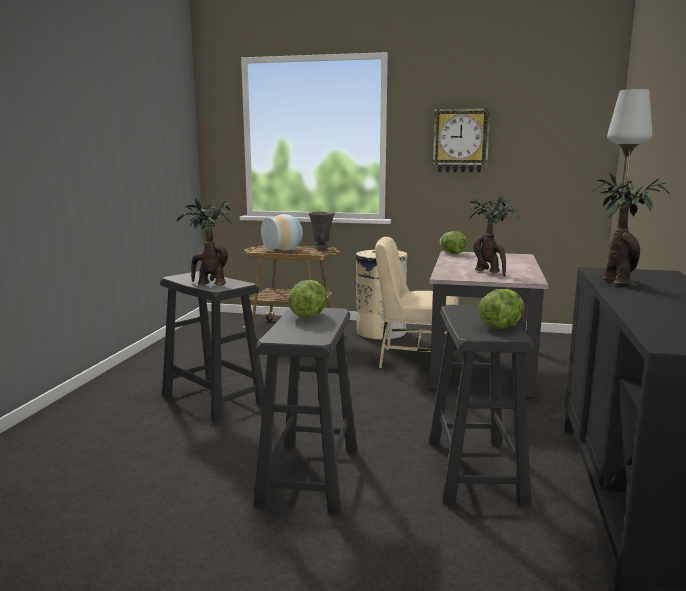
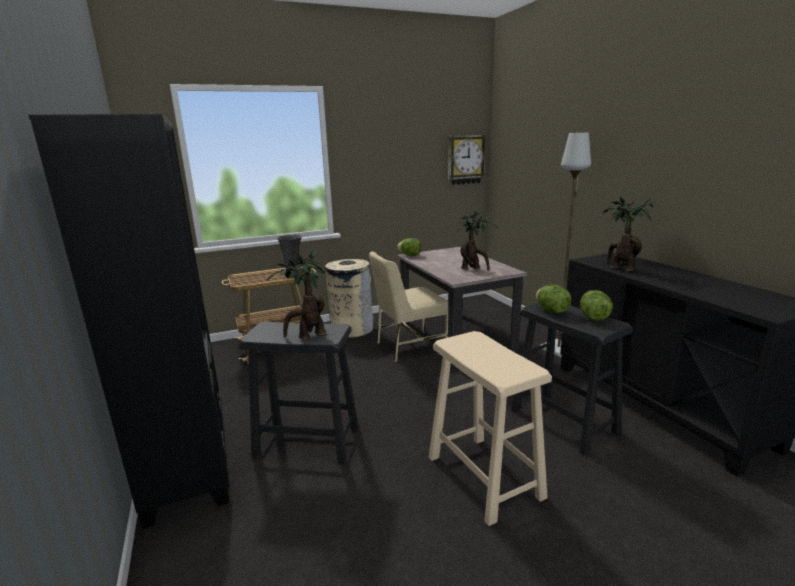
camera: 35 degrees left, 5 degrees up
(121, 384) = (190, 464): none -> black bookcase
(284, 250) = (262, 277): vase -> none
(308, 315) = (469, 346): lettuce -> lettuce (551, 311)
(309, 476) = (484, 477): black stool -> beige stool
(461, 140) = (388, 162): wall clock -> wall clock (465, 159)

